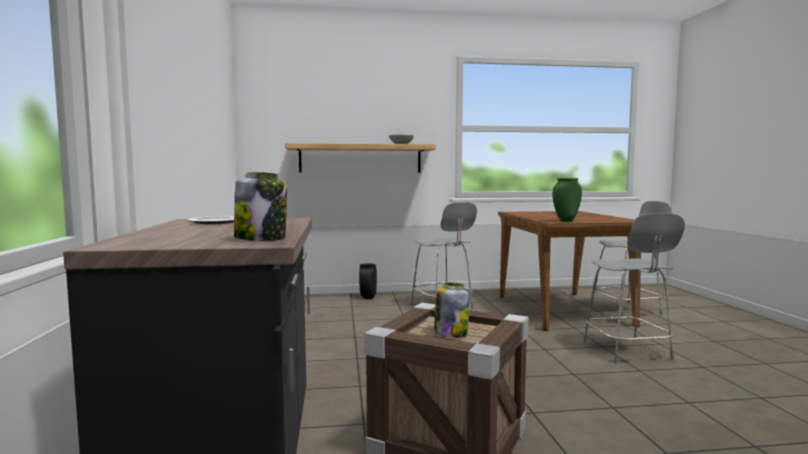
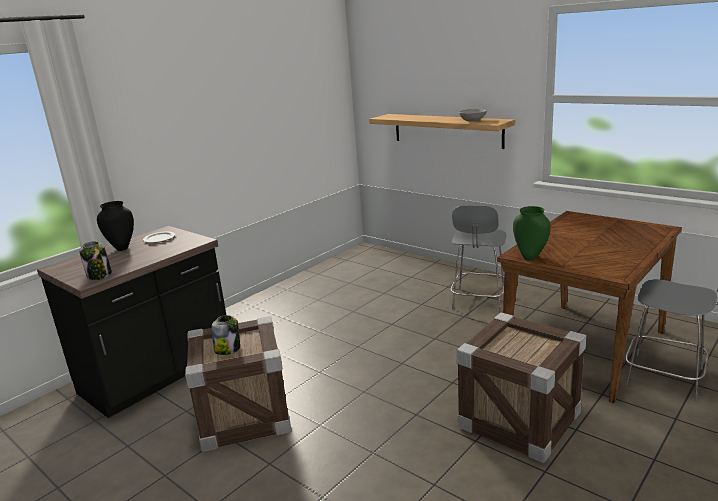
camera: 50 degrees right, 15 degrees up
(368, 298) = (441, 270): black vase -> black vase (122, 249)
(627, 351) = (519, 420): grey chair -> crate

